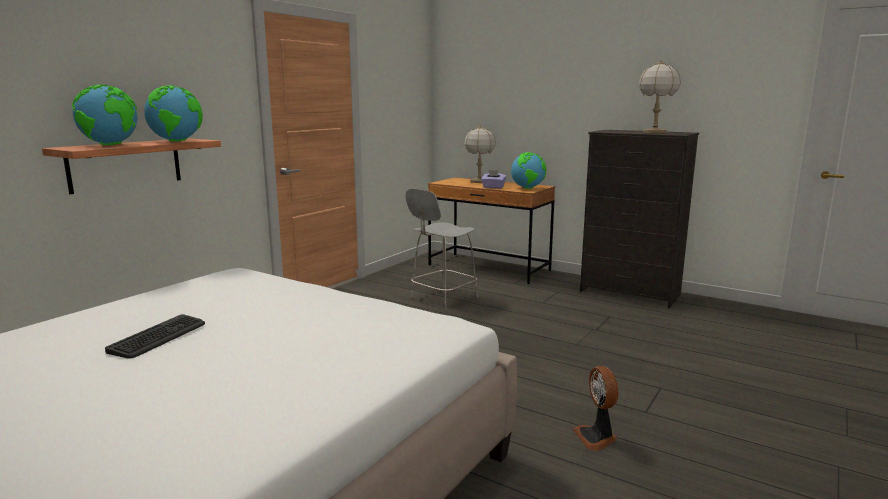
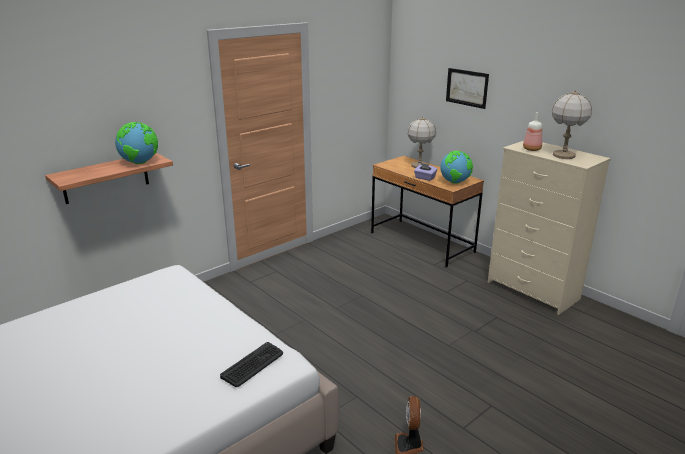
camera: 15 degrees right, 10 degrees up
(111, 145) = (91, 171): globe -> none
(159, 337) = (93, 344): keyboard -> keyboard (253, 365)
(442, 298) = (364, 275): grey stool -> none
(527, 89) = (467, 87): none -> picture
(618, 131) = (532, 149): none -> bottle
(630, 293) = (533, 291): black dresser -> beige dresser

